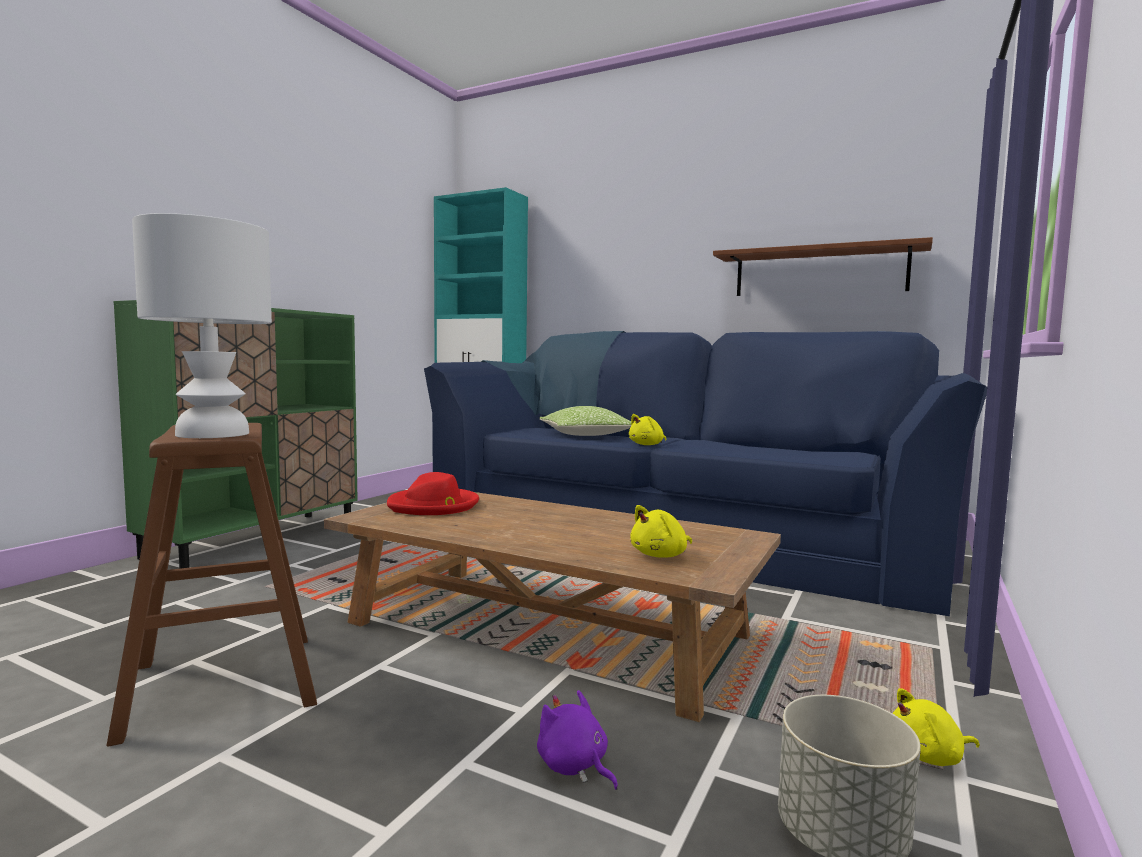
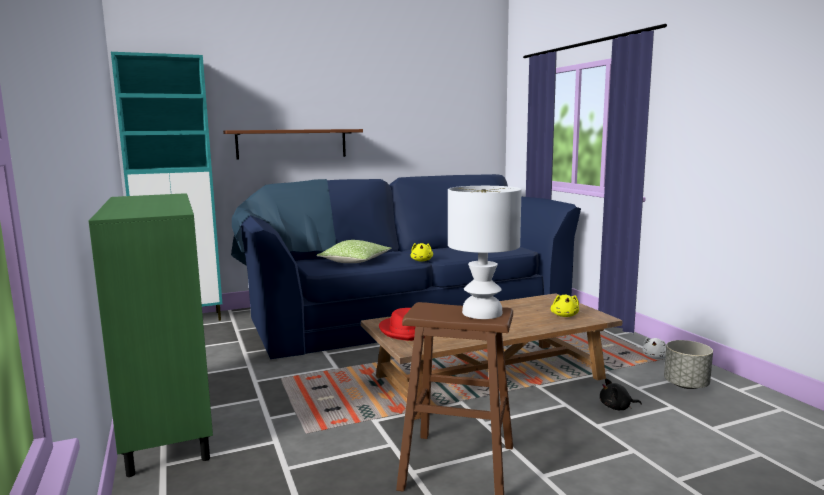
camera: 50 degrees left, 5 degrees up
(574, 766) = (617, 407): purple plush toy -> black plush toy
(819, 272) = (428, 135): brown shelf -> brown shelf (292, 144)
(928, 756) = (655, 357): yellow plush toy -> white plush toy

